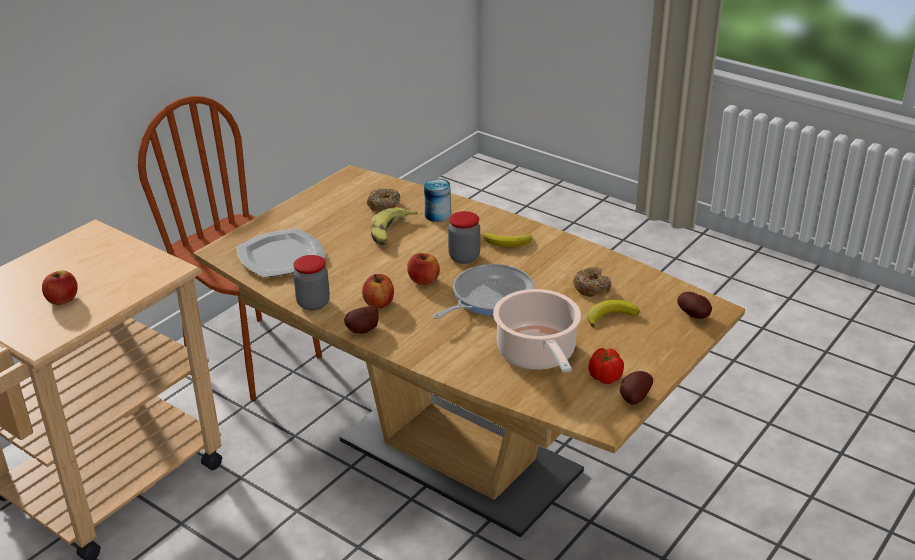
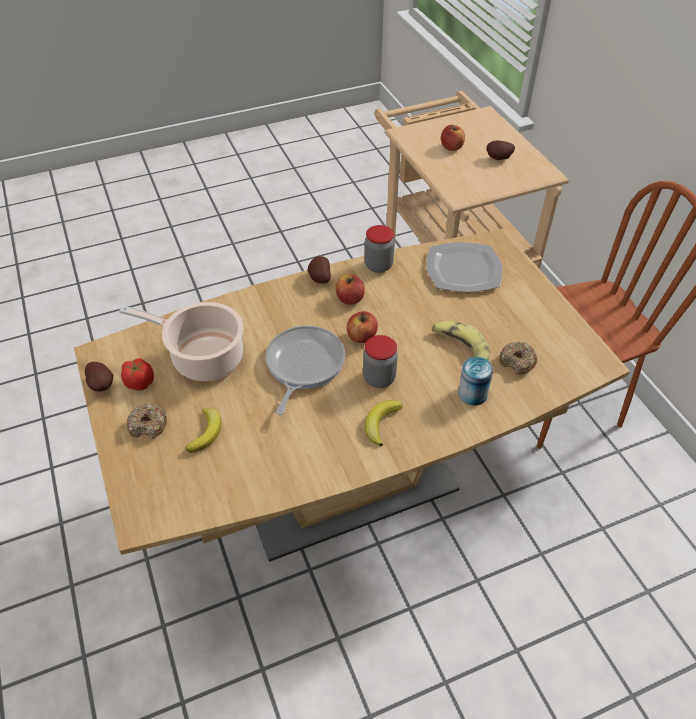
camera: 120 degrees right, 15 degrees up
(489, 297) = (303, 365): frying pan -> frying pan turned 150 degrees counterclockwise
(591, 287) = (257, 444): donut -> donut (148, 425)
(695, 316) = (147, 497): potato -> potato (499, 159)

